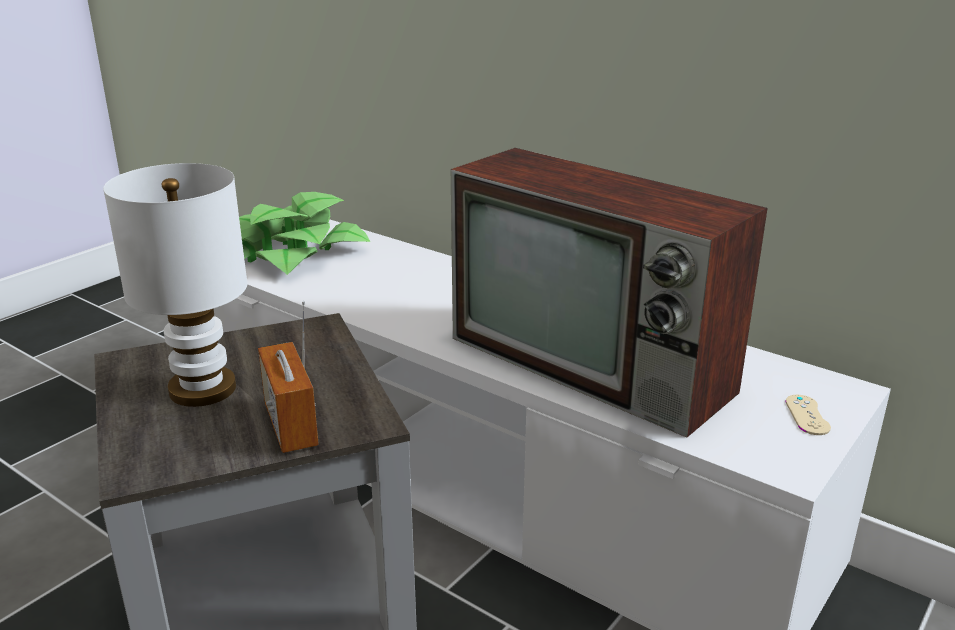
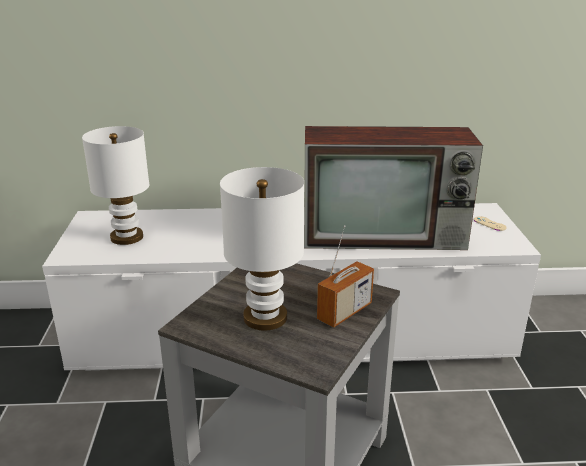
camera: 40 degrees left, 0 degrees up
(290, 253) = (126, 237): potted plant -> white table lamp
(290, 425) = (344, 312): radio -> radio turned 75 degrees counterclockwise

